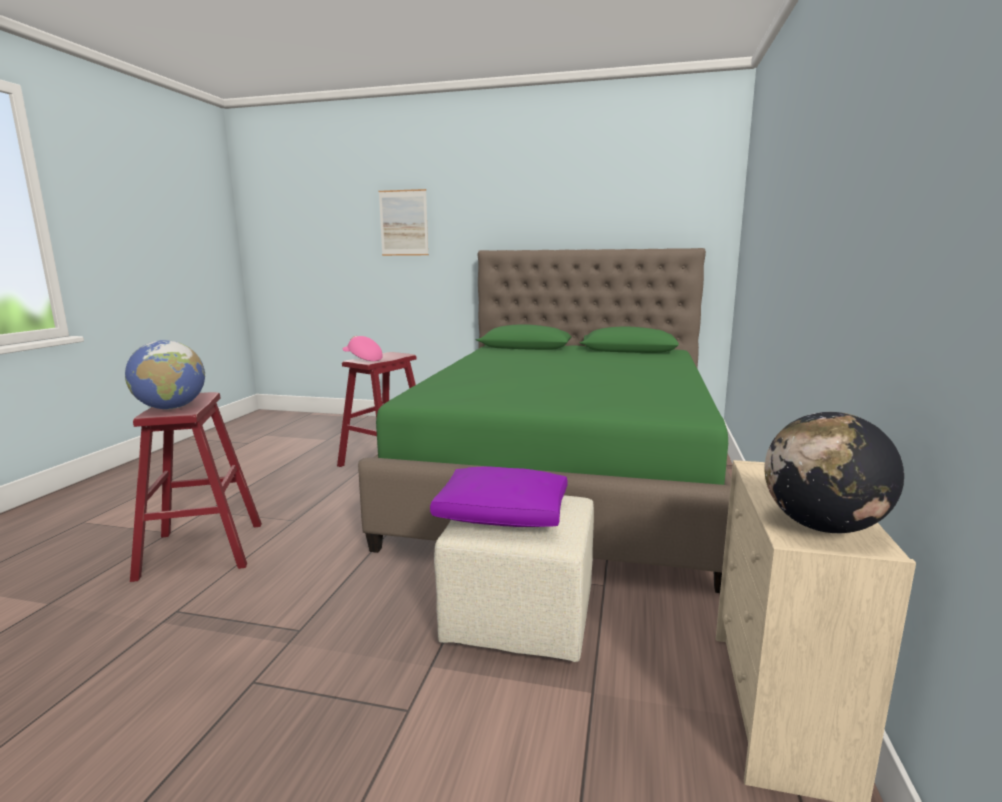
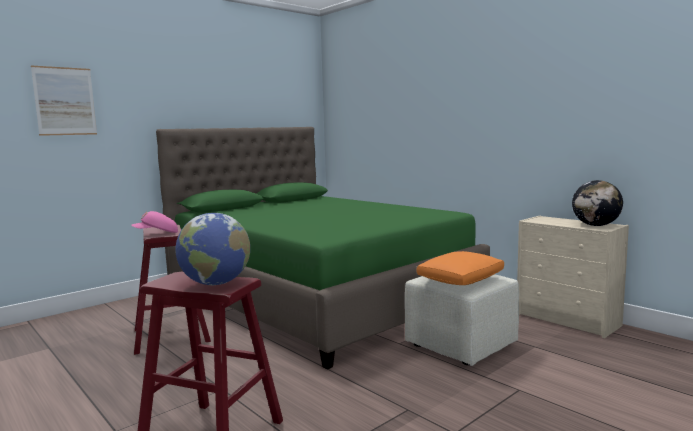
camera: 55 degrees left, 5 degrees down
(503, 514) = (461, 279): purple pillow -> orange pillow

